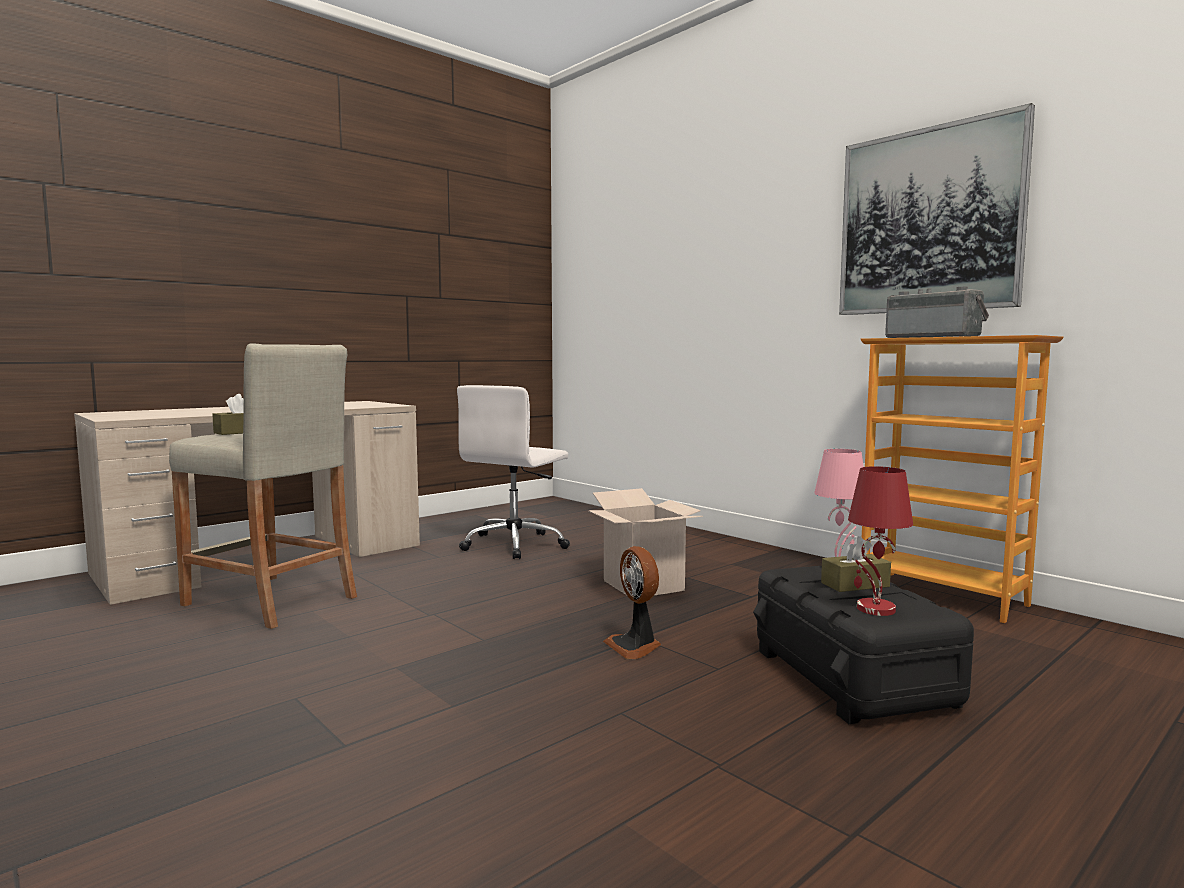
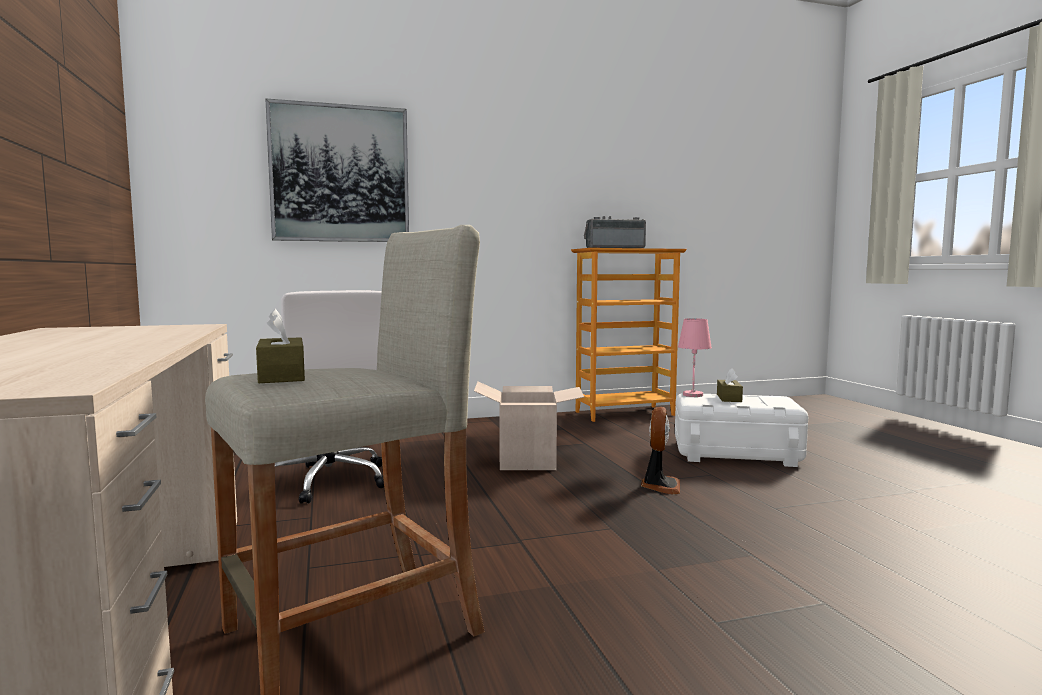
camera: 65 degrees left, 0 degrees up
(635, 646) = (660, 486): fan -> fan turned 75 degrees counterclockwise
(853, 677) = (736, 453): black storage box -> white storage box
(875, 609) = (775, 403): red table lamp -> none
(929, 221) = (587, 170): picture -> picture (340, 174)

